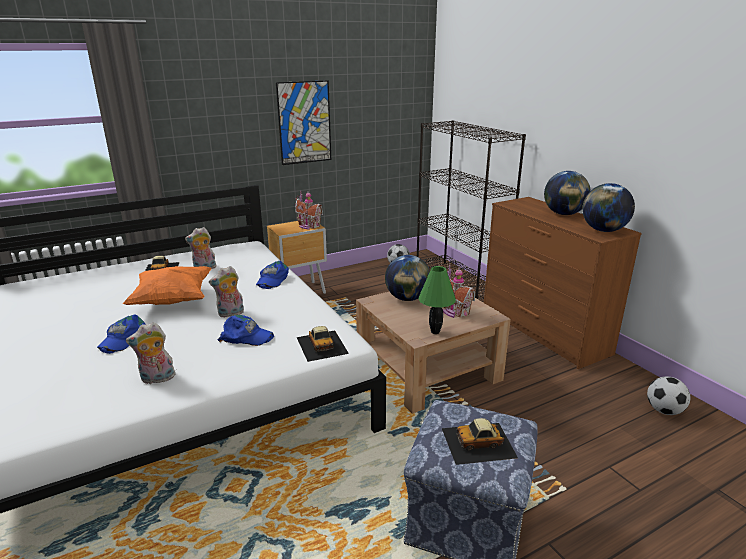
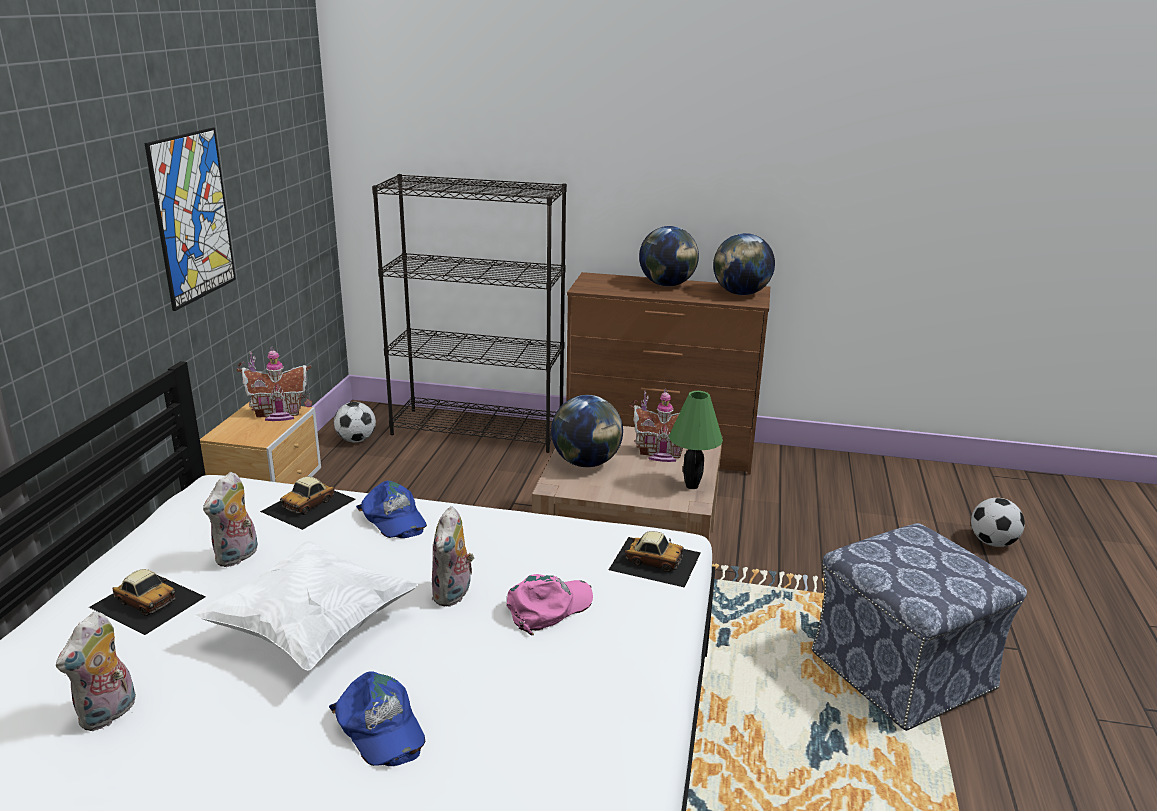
camera: 50 degrees left, 0 degrees up
(157, 379) = (573, 730): plush toy -> plush toy (109, 714)
(173, 300) = (312, 629): orange pillow -> white pillow
(246, 336) = (549, 607): blue cap -> pink cap
(479, 443) = (936, 564): toy car -> toy car (309, 505)
(664, 410) = (859, 477): football -> football (992, 542)

